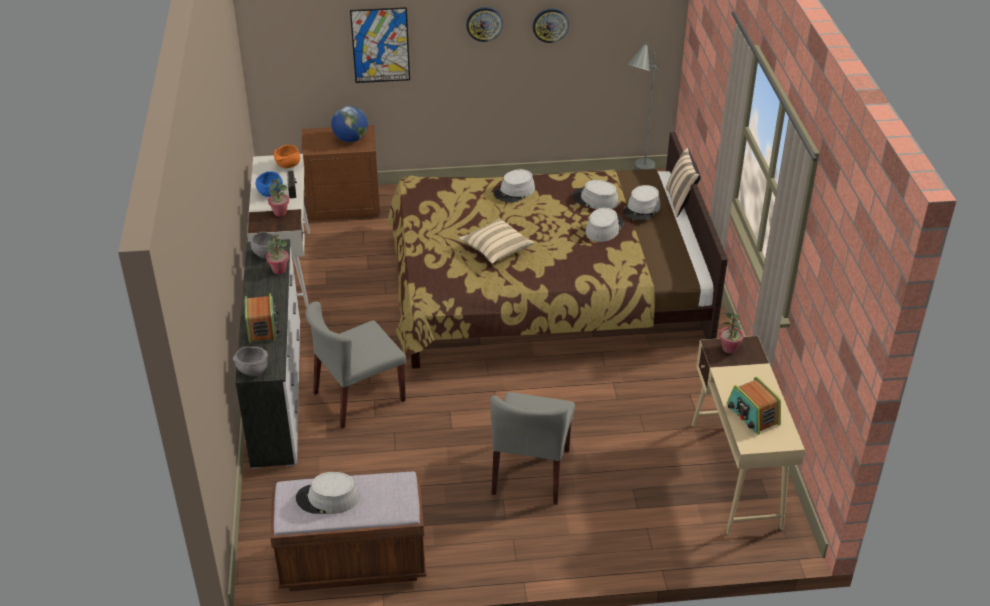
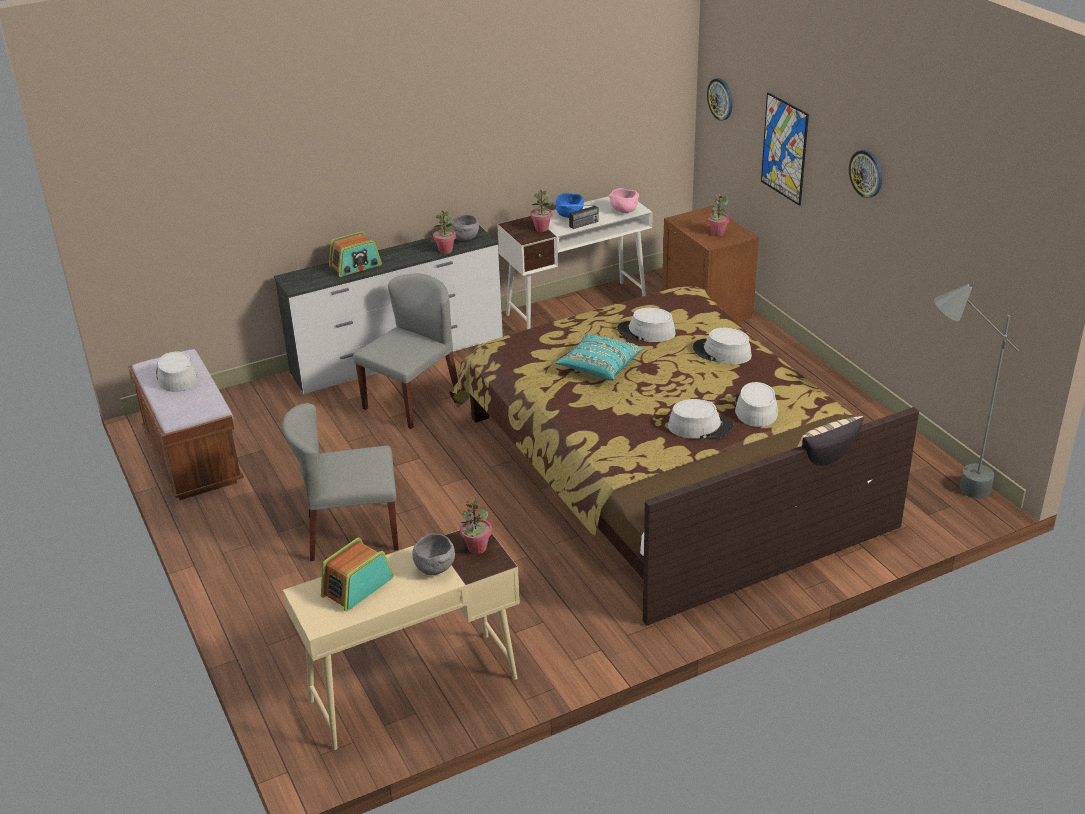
camera: 70 degrees right, 5 degrees down
(252, 371) = (292, 278): grey bowl -> grey bowl (434, 568)
(288, 166) = (623, 211): orange bowl -> pink bowl
(350, 139) = (717, 233): globe -> potted plant
(358, 397) = (412, 400): grey chair -> grey chair turned 90 degrees clockwise
(496, 250) = (599, 367): beige pillow -> turquoise pillow
(550, 25) = (924, 212): wall clock -> wall clock (720, 99)
(641, 209) = (766, 446): grey hat -> grey hat (646, 332)

